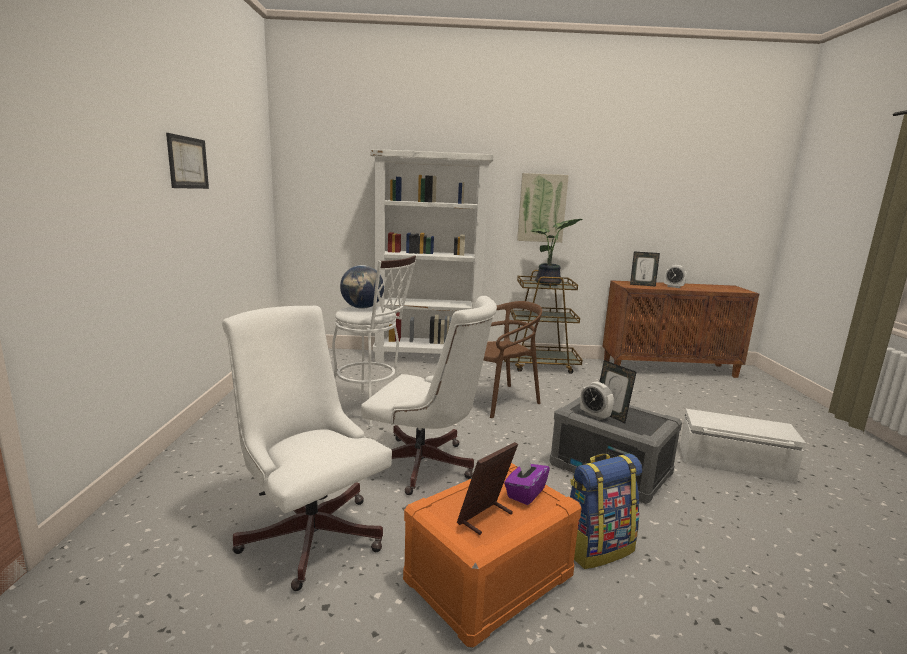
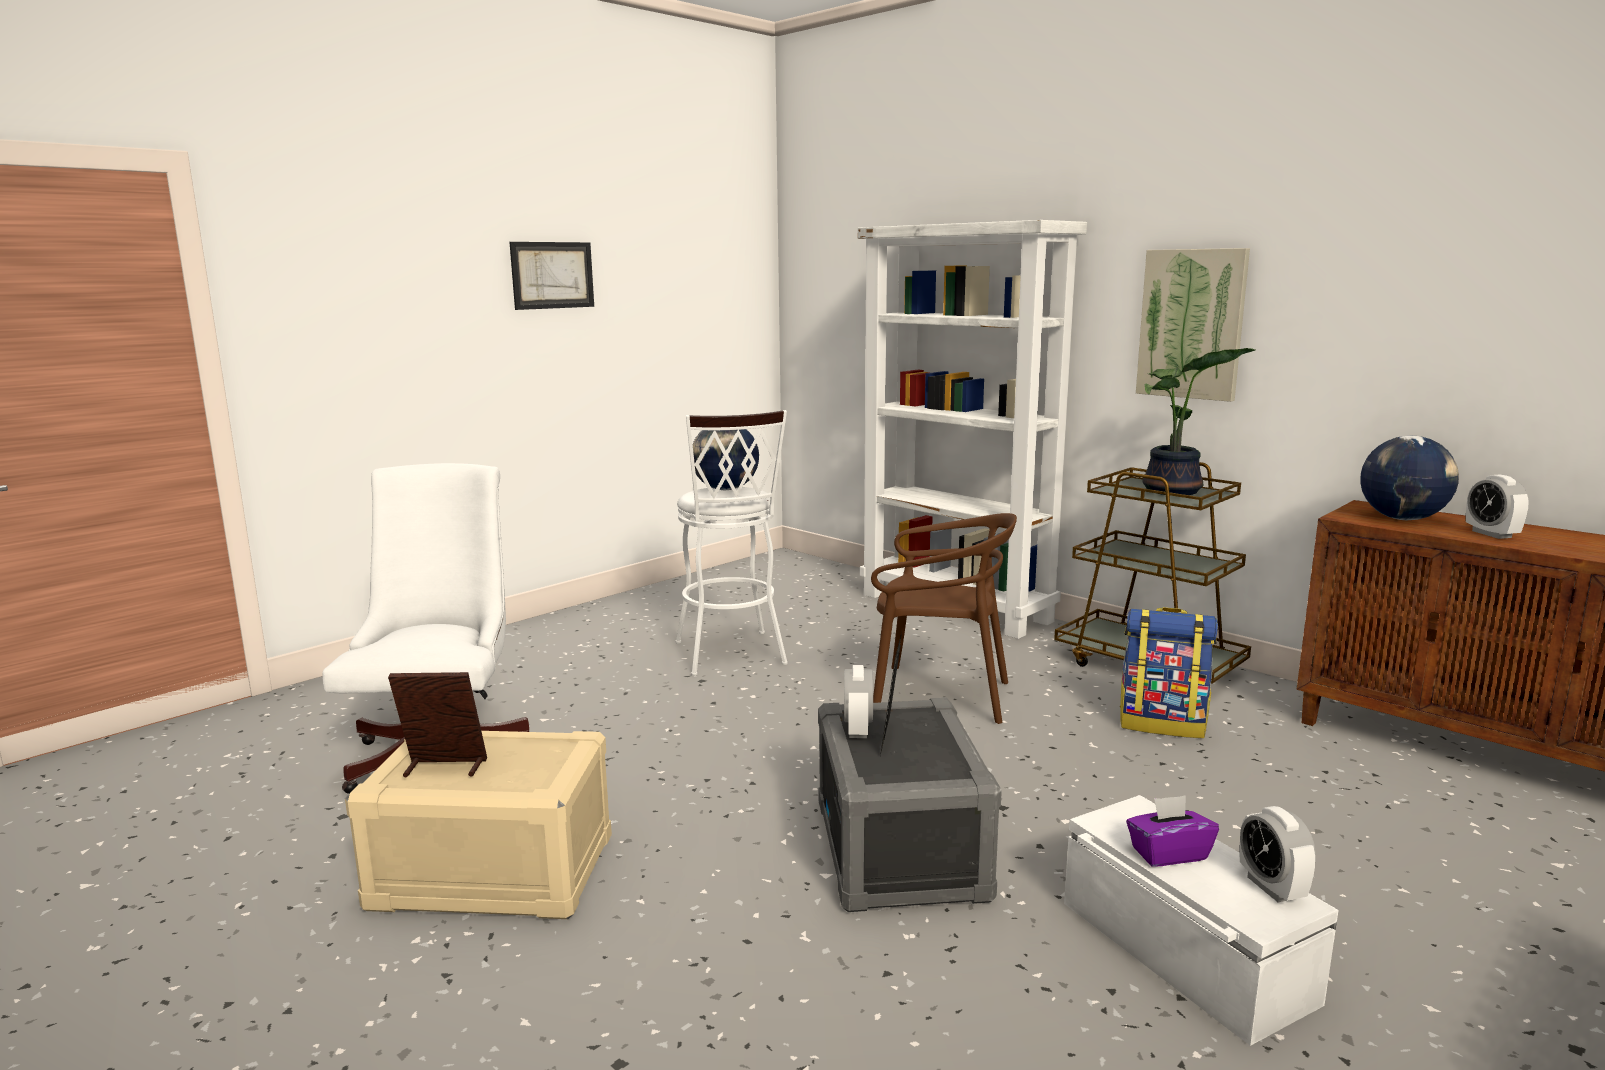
camera: 45 degrees right, 0 degrees up
(426, 466) = (663, 741): white office chair -> none
(489, 579) = (491, 873): orange storage box -> beige storage box
(525, 493) = (534, 767): purple tissue box -> purple tissue box (1168, 853)
(596, 547) = (661, 915): backpack -> backpack (1162, 724)
(642, 285) = (1403, 519): picture frame -> globe
(770, 424) = (1271, 887): none -> alarm clock

